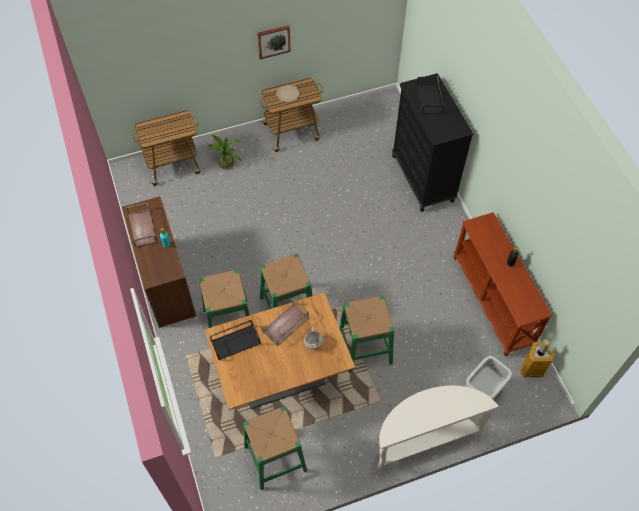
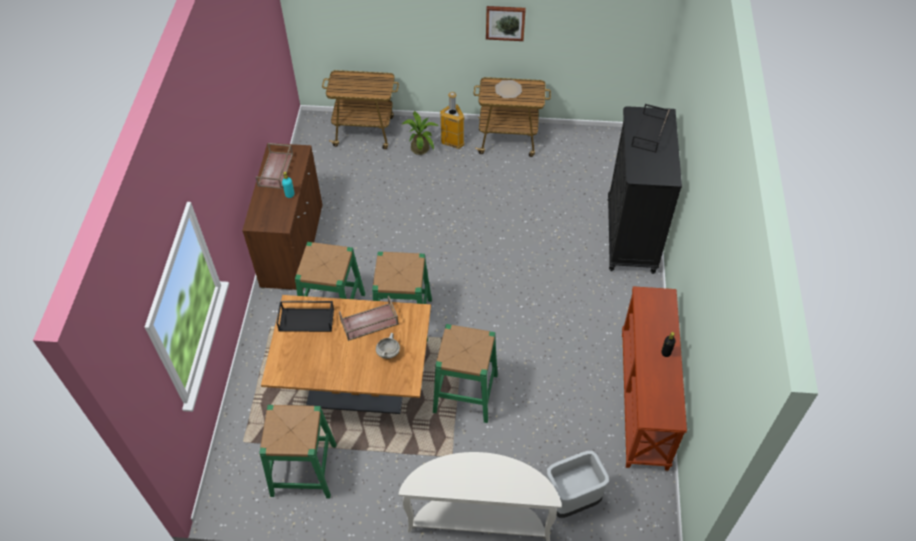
camera: 25 degrees right, 5 degrees down
(531, 370) = (651, 496): trash can -> trash can (453, 142)

